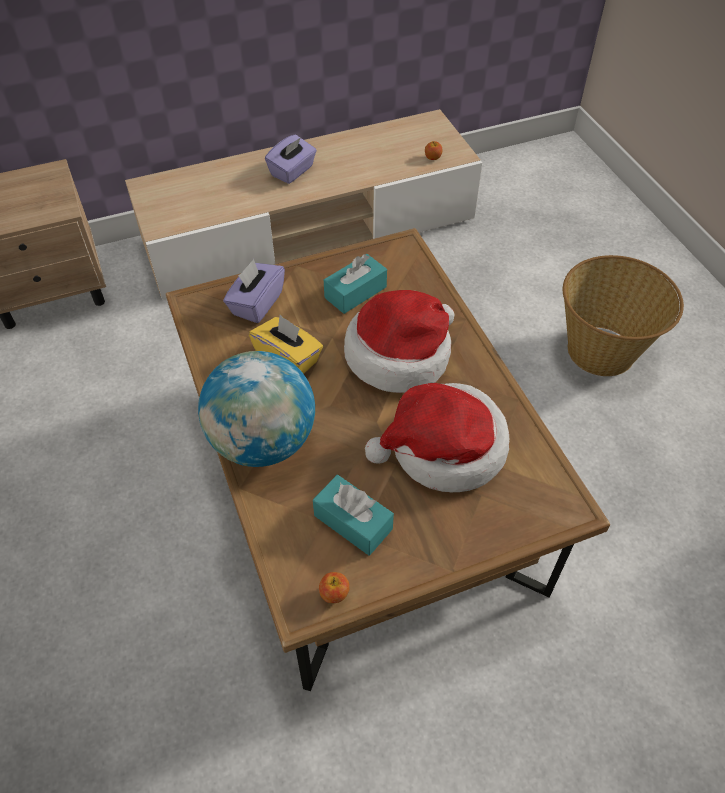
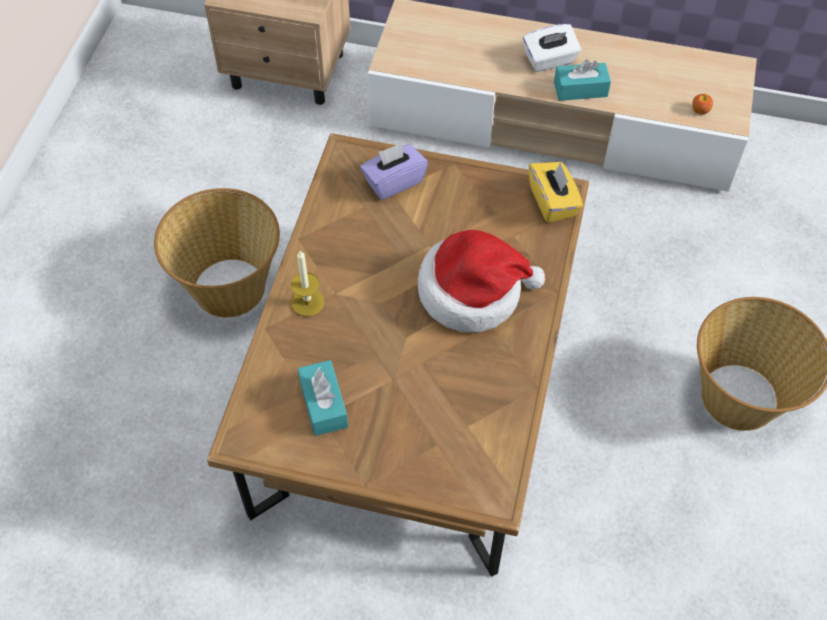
camera: 35 degrees right, 5 degrees up
(129, 494) = (229, 286): none -> basket
(263, 442) = (307, 302): globe -> candle
(288, 359) = (381, 245): yellow tissue box -> yellow tissue box (553, 202)
(292, 171) = (550, 60): purple tissue box -> white tissue box
(334, 594) = (268, 446): apple -> none
(355, 292) = (483, 215): turquoise tissue box -> turquoise tissue box (580, 89)
(444, 449) = (440, 391): hat -> none

